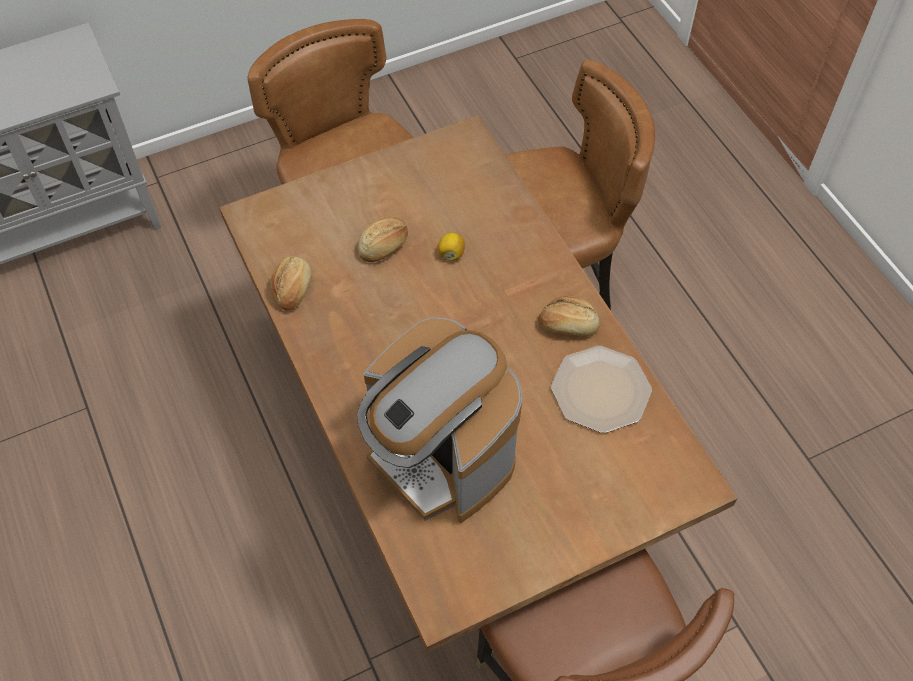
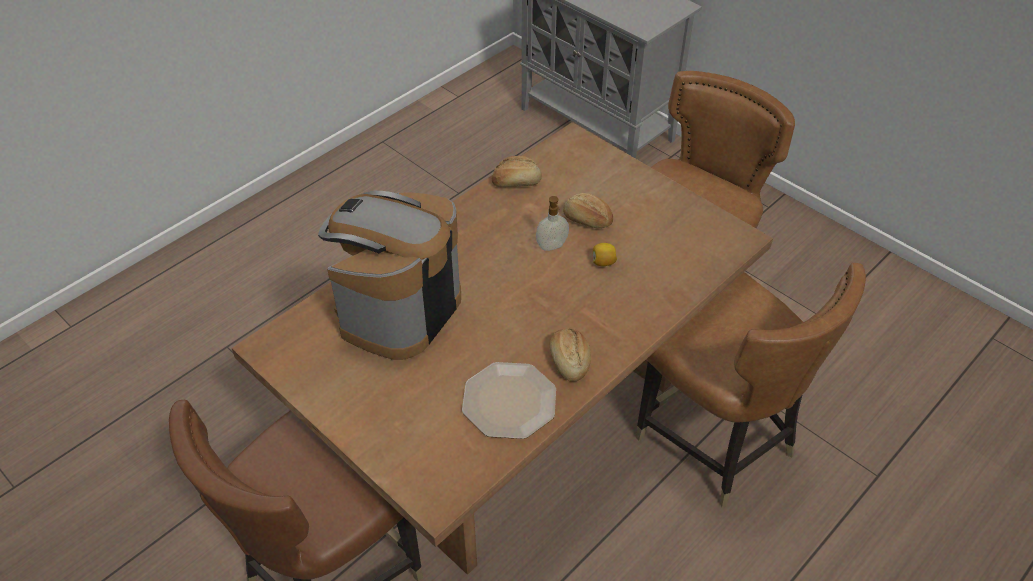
camera: 70 degrees right, 10 degrees down
(409, 289) = (552, 246): none -> soap dispenser

